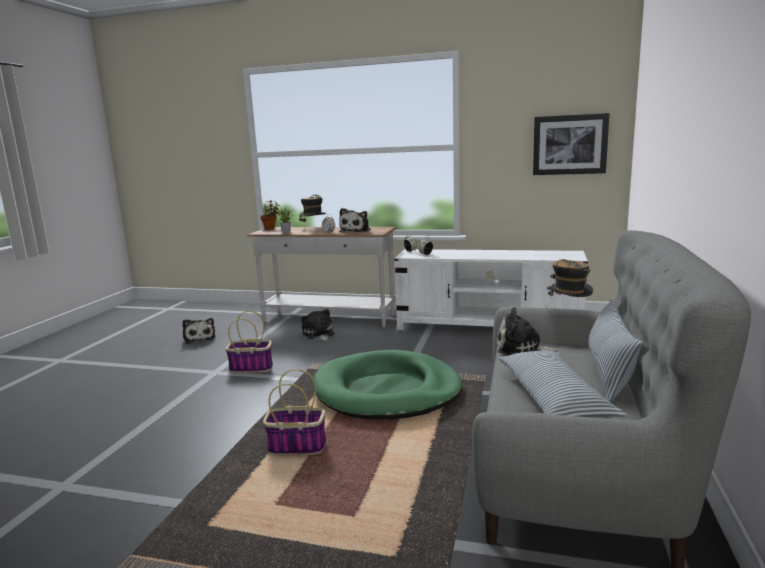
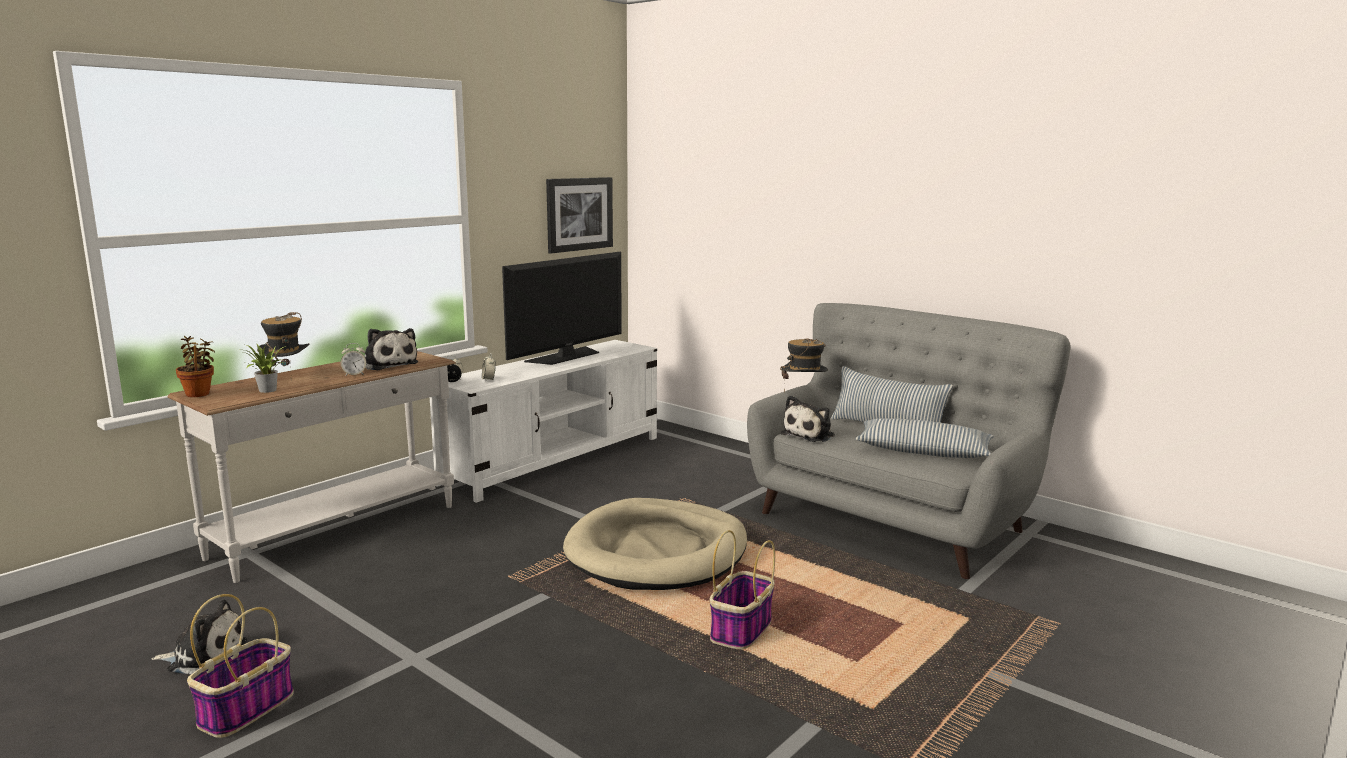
camera: 65 degrees left, 0 degrees up
(252, 368) = (449, 623): basket -> basket (246, 708)
(318, 335) = (397, 552): plush toy -> none
(387, 391) = (657, 551): green dog bed -> beige dog bed
(509, 253) = (566, 356): none -> television

